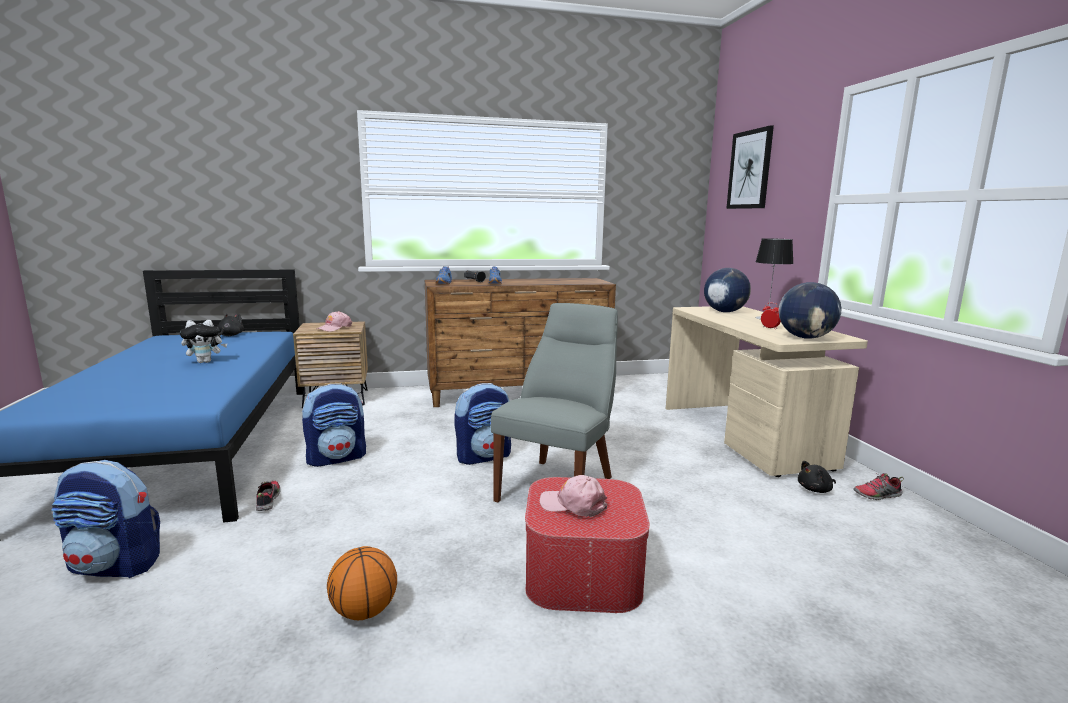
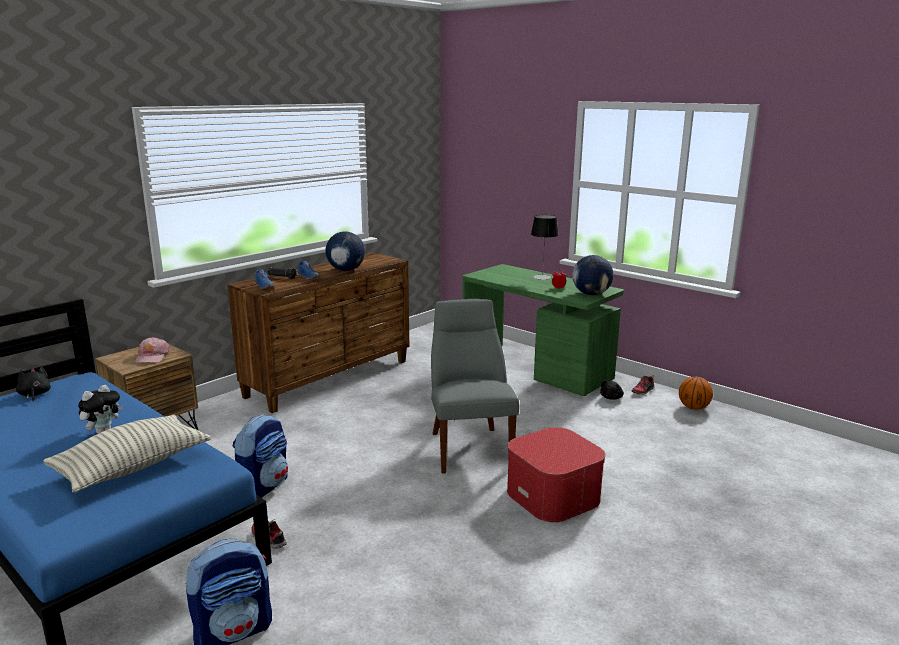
camera: 35 degrees left, 5 degrees up
(163, 386) = (132, 467): none -> pillow
(364, 611) = (466, 569): basketball -> basketball (693, 408)
(484, 456) = (385, 443): backpack -> none
(573, 504) = (550, 451): pink cap -> none
(724, 312) = (505, 274): globe -> globe (346, 270)
(744, 436) = (536, 370): beige desk -> green desk
(750, 169) = (490, 146): picture -> none

